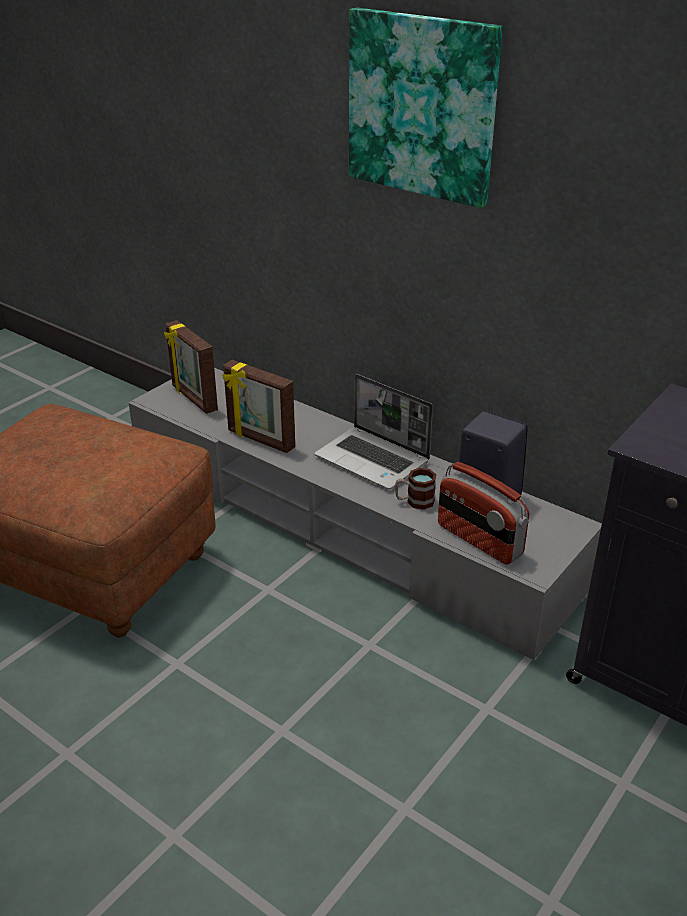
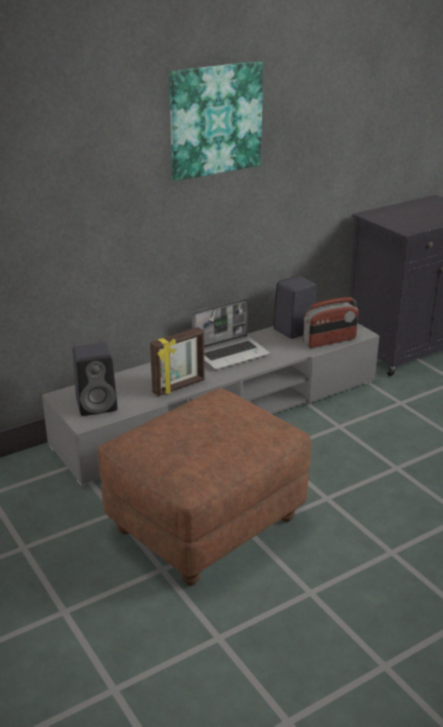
camera: 70 degrees left, 5 degrees down
(193, 399) = (98, 405): picture frame -> black speaker
(414, 501) = (283, 350): mug -> none

